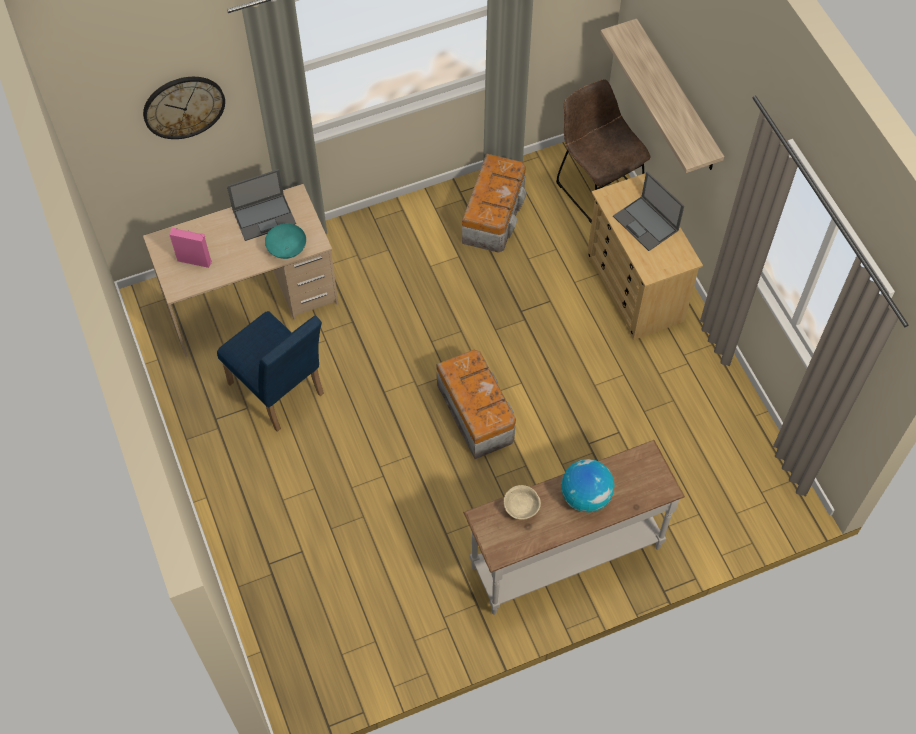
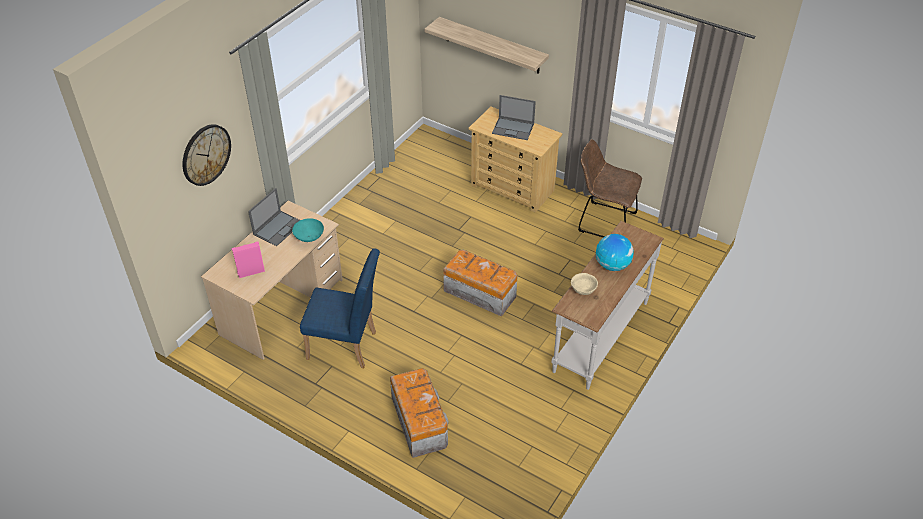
camera: 35 degrees left, 15 degrees down
(494, 214) = (398, 190): storage box -> storage box (419, 421)
(596, 187) = (445, 151): brown chair -> brown chair (603, 221)

